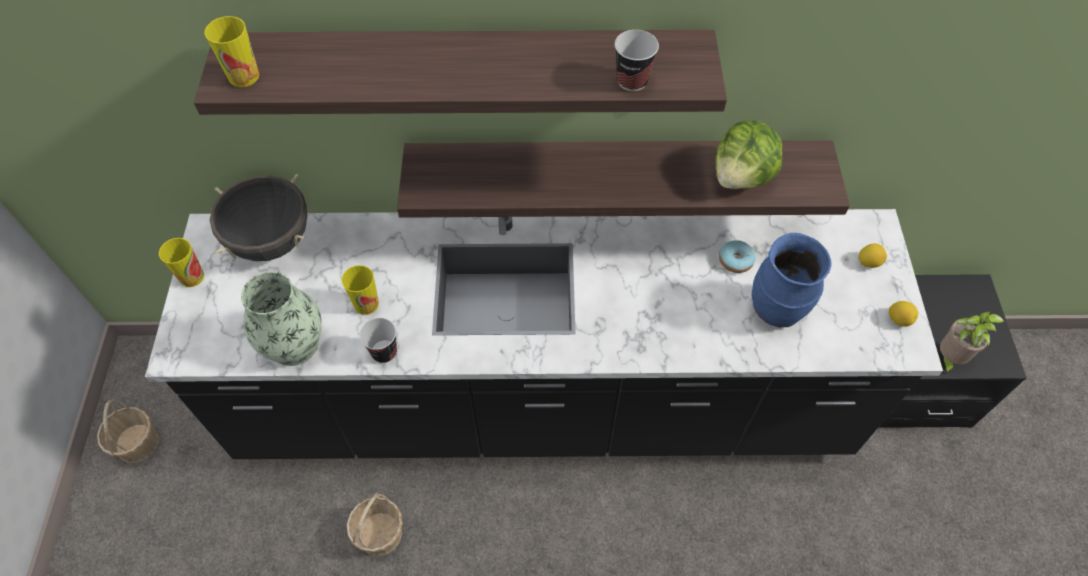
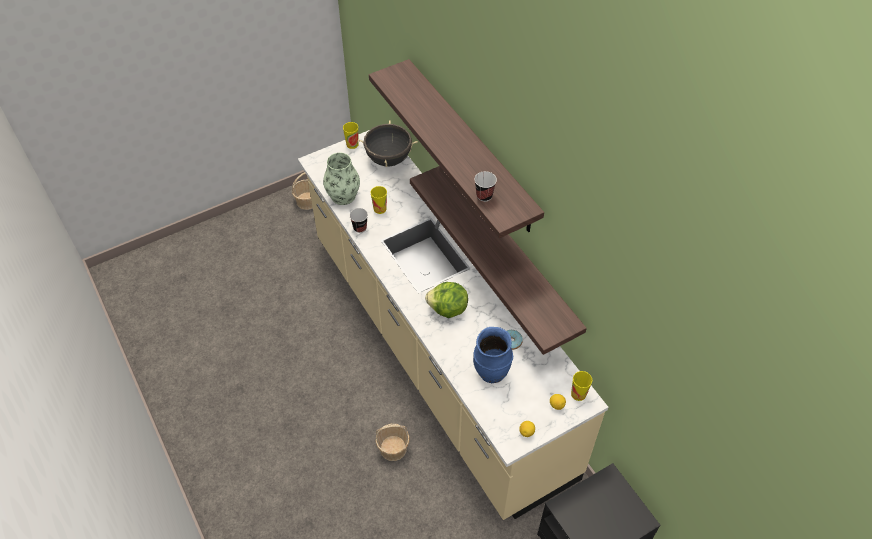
camera: 60 degrees right, 5 degrees down
(244, 76) = (392, 79): cup -> cup (578, 394)
(380, 533) = (321, 319): basket -> basket (393, 448)
(544, 405) = (436, 353): black counter -> beige counter
(742, 177) = (527, 297): lettuce -> lettuce (448, 309)
(948, 358) = (573, 518): potted plant -> none

